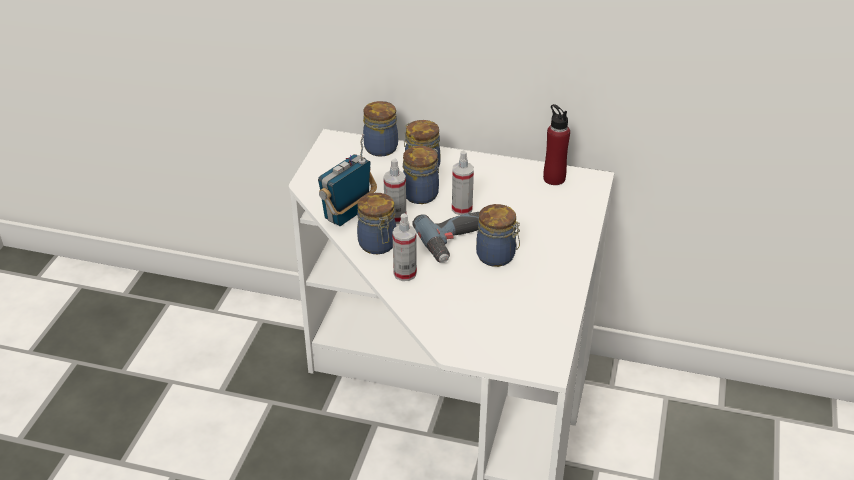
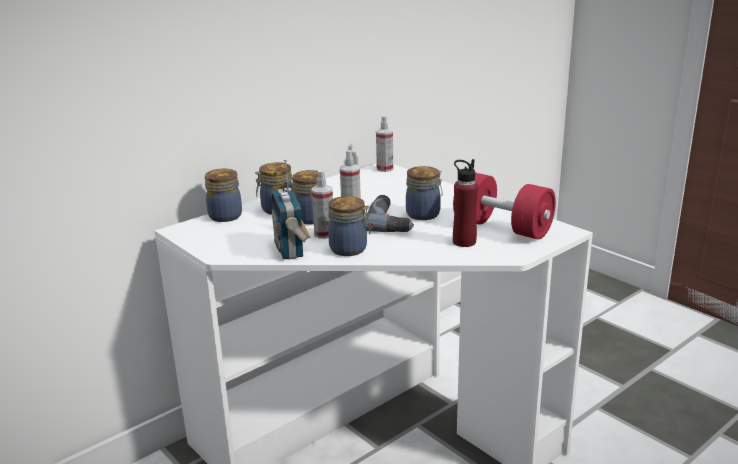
camera: 55 degrees left, 15 degrees down
(405, 273) = (400, 249): spray bottle -> spray bottle (385, 169)
(514, 319) = (502, 227): none -> red dumbbell
(554, 178) = (363, 176): red bottle -> red bottle (464, 242)

